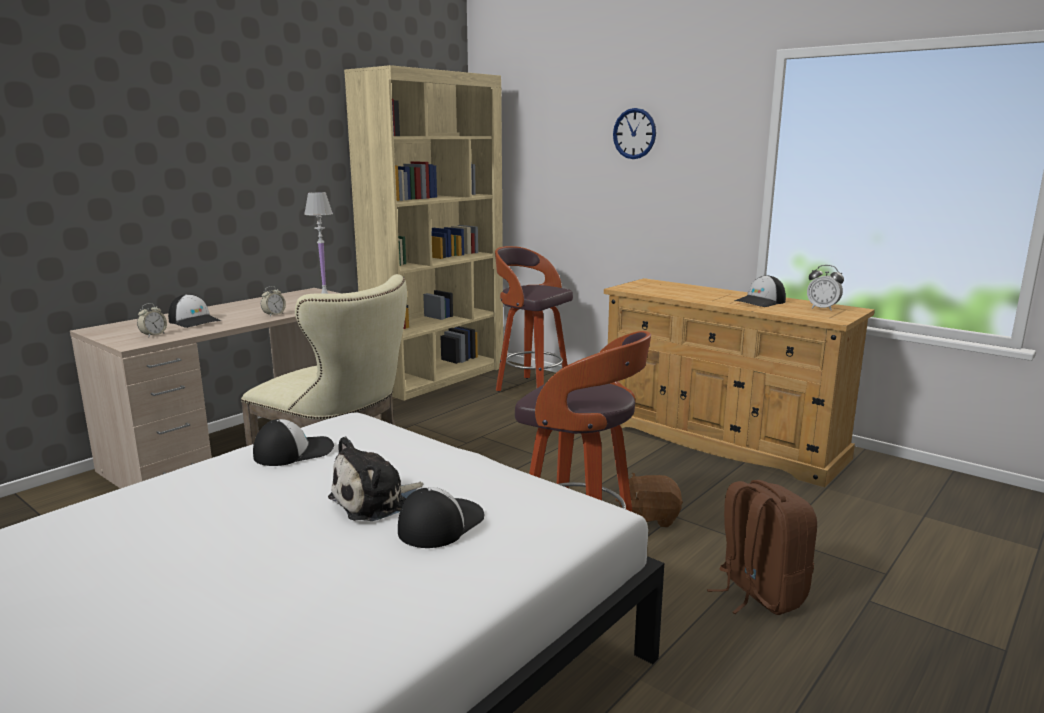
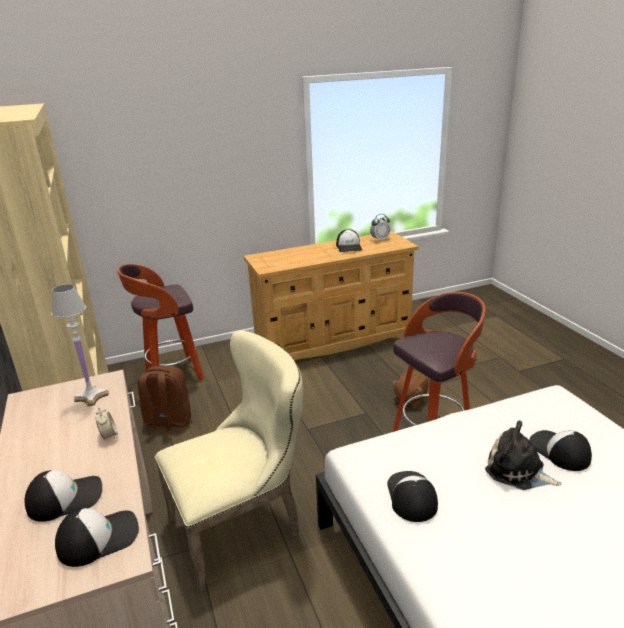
camera: 60 degrees left, 10 degrees up
(153, 335) = (99, 537): alarm clock -> cap
(375, 501) = (518, 471): plush toy -> plush toy turned 135 degrees clockwise
(634, 133) = (197, 145): wall clock -> none
(758, 593) = (502, 396): brown backpack -> brown backpack (167, 423)

